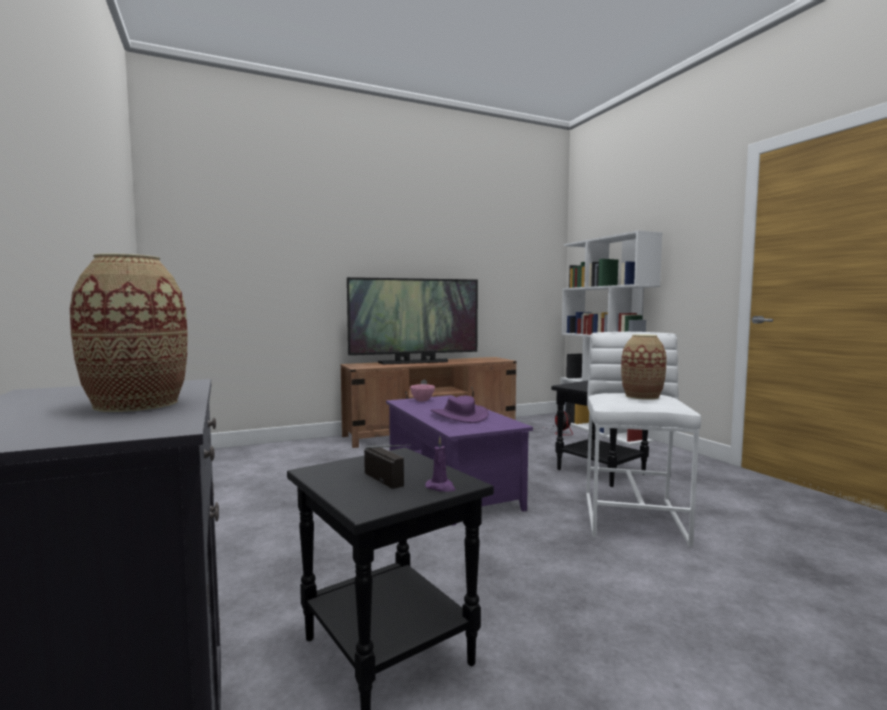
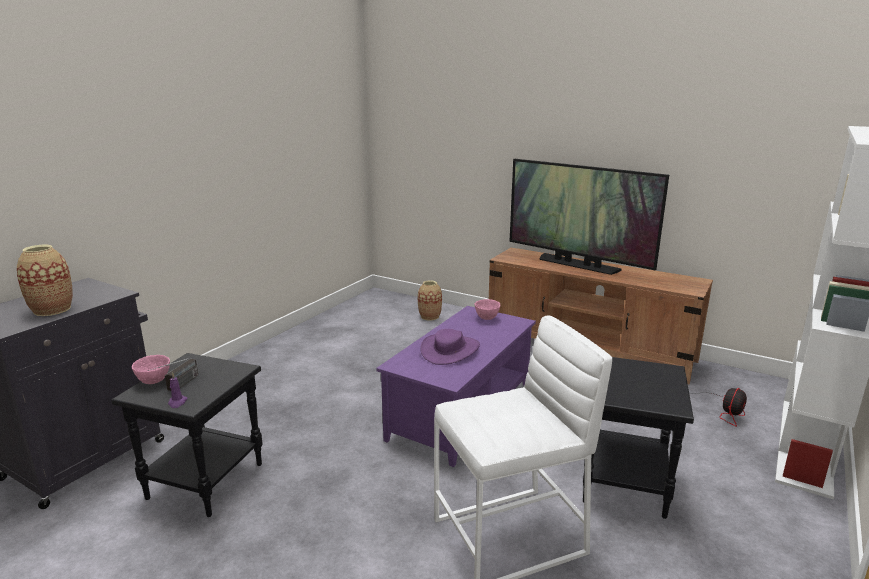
camera: 55 degrees right, 15 degrees up
(347, 493) = (154, 381): none -> pink bowl
(642, 396) = (500, 414): vase -> vase (429, 316)

